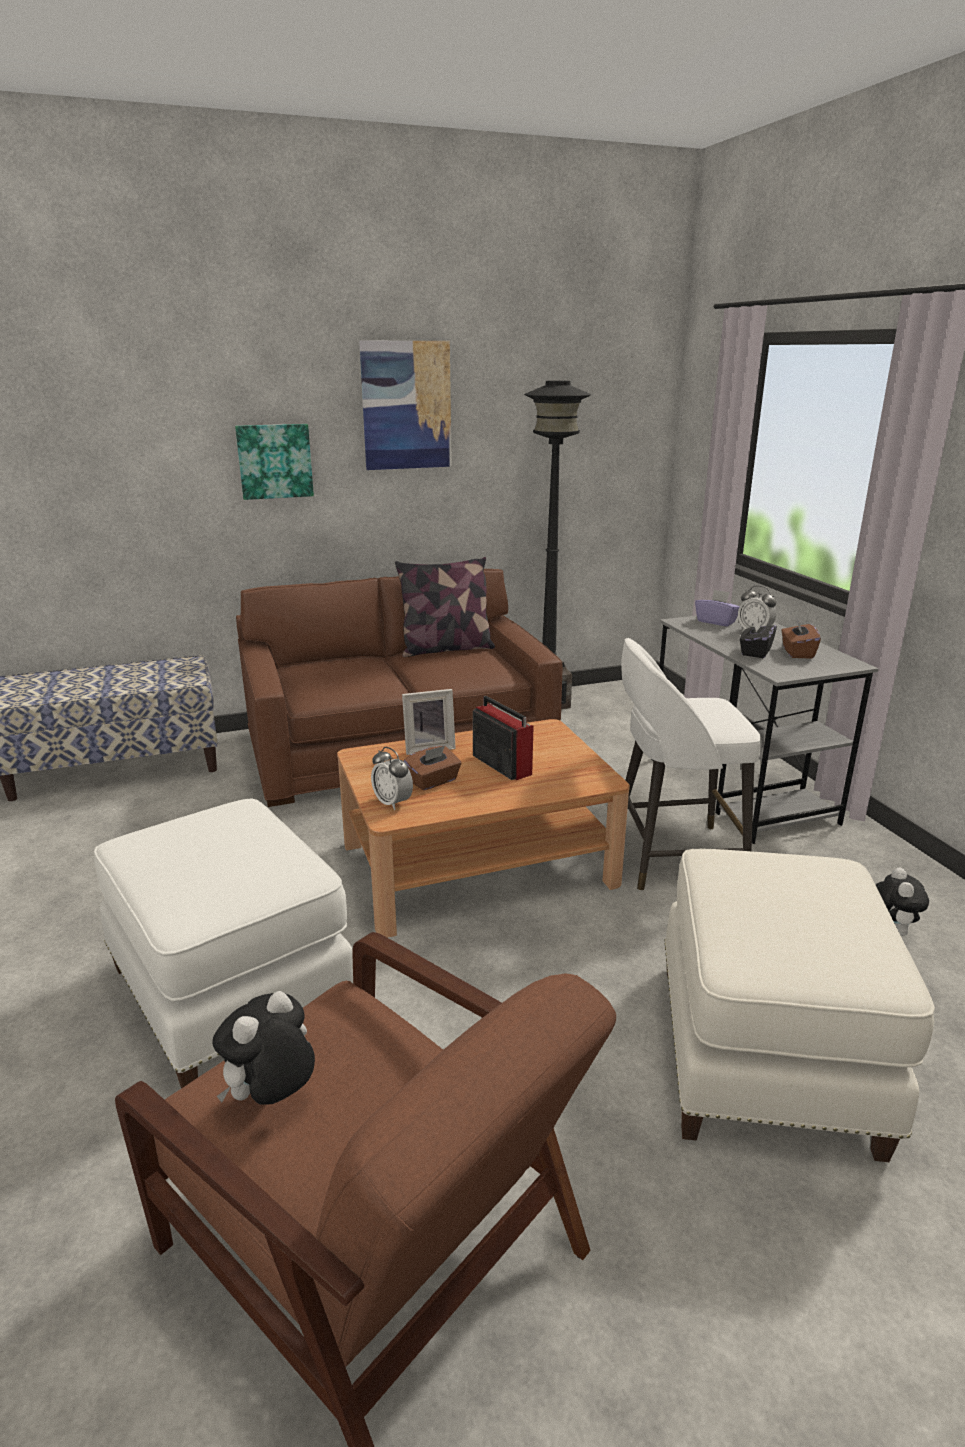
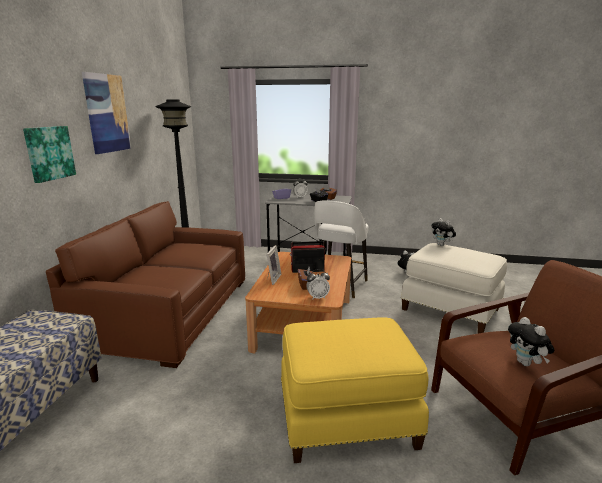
camera: 60 degrees left, 5 degrees down
(233, 989) = (346, 417): white ottoman -> yellow ottoman
(446, 649) = (170, 249): pillow -> none
(845, 876) = (442, 245): none -> plush toy

